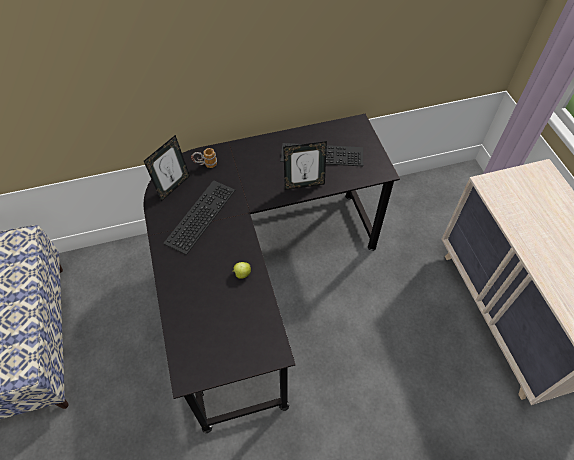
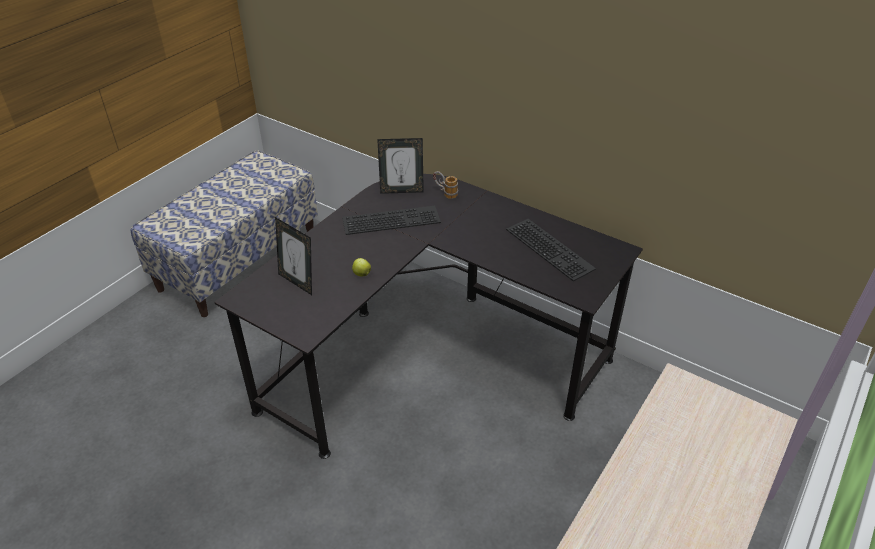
camera: 50 degrees right, 15 degrees down
(304, 184) = (500, 256): picture frame -> picture frame (298, 282)

